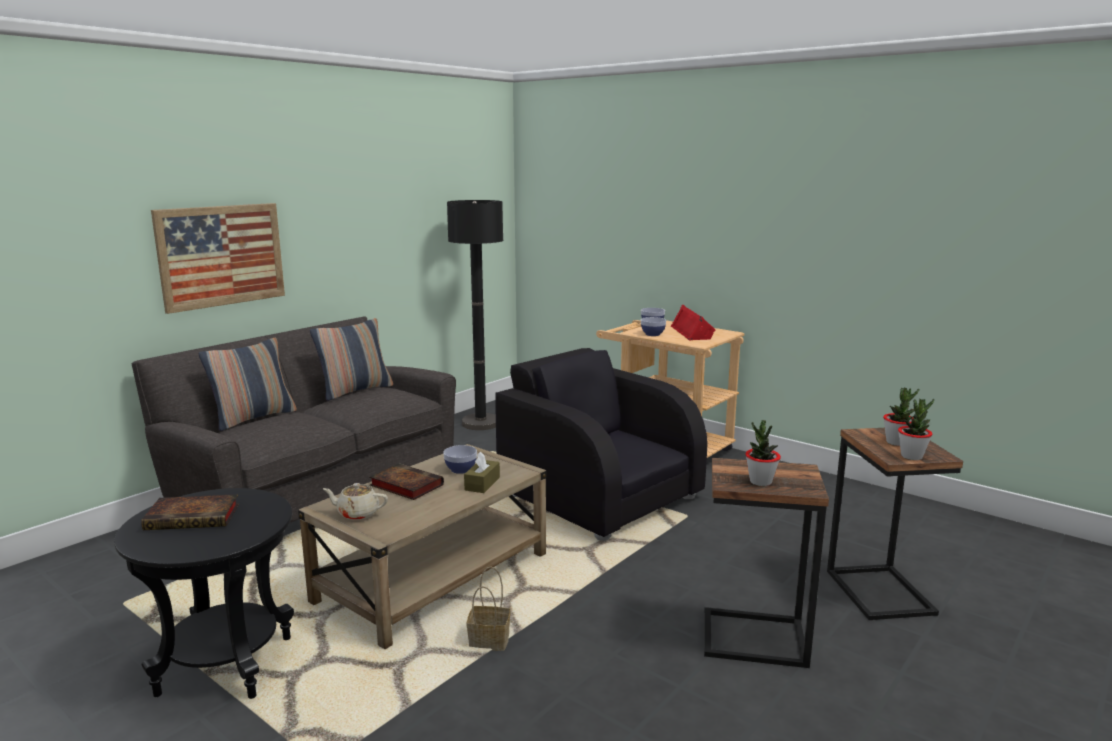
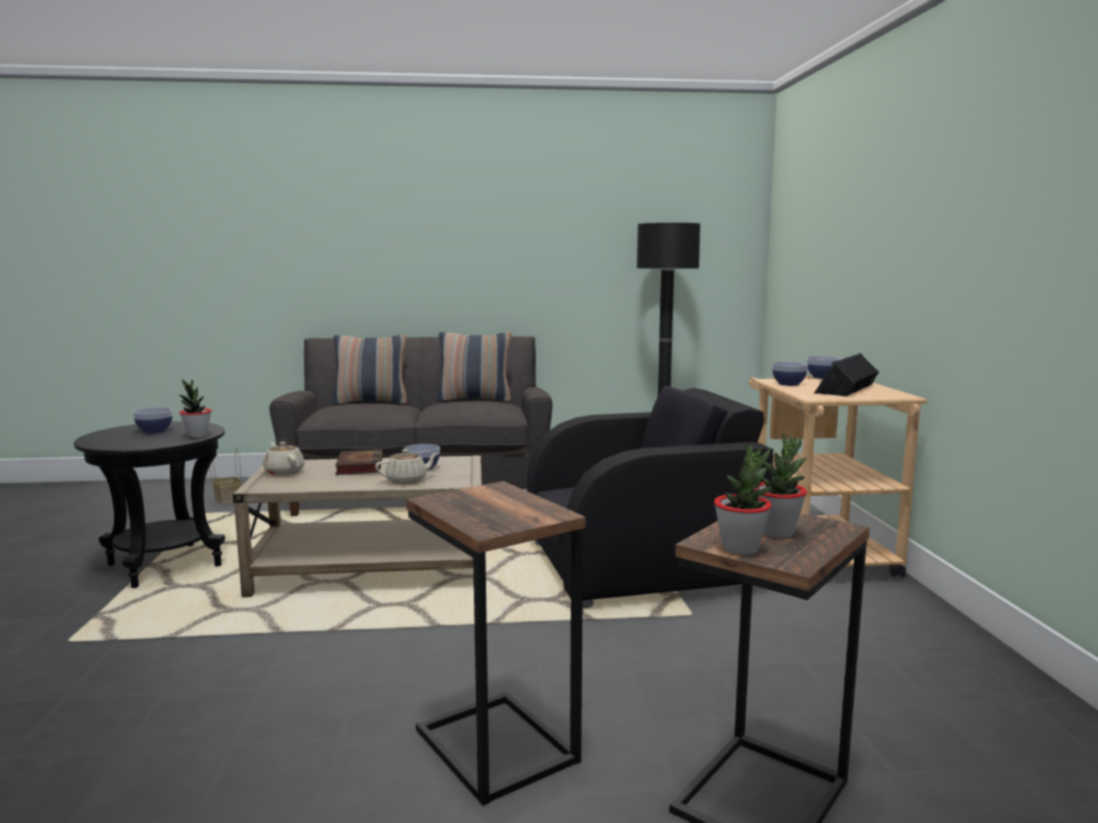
camera: 45 degrees right, 5 degrees down
(195, 517) = (155, 431): book -> bowl
(221, 255) = (396, 262): picture -> none
(482, 484) = (407, 480): brown tissue box -> beige teapot
(487, 641) = (304, 625): basket -> basket (227, 500)
(599, 496) = (639, 565): black armchair -> black armchair turned 75 degrees clockwise
(693, 332) = (848, 389): red speaker -> black speaker
(760, 482) = (467, 508): potted plant -> potted plant (197, 436)

